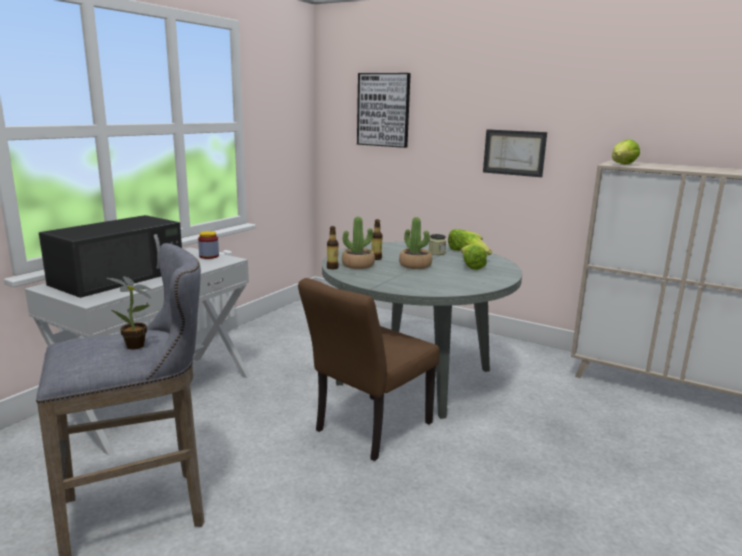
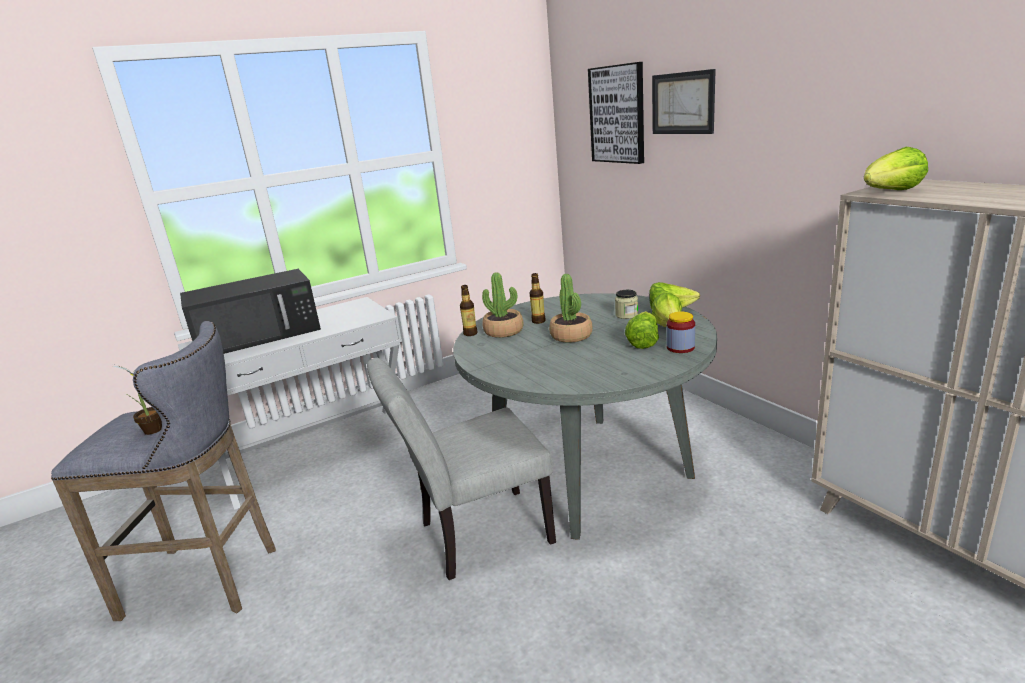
camera: 30 degrees right, 5 degrees up
(209, 256) = (366, 311): jar -> jar (680, 348)
(367, 430) = (475, 536): brown chair -> grey chair
(514, 152) = (768, 167): picture -> picture (682, 103)

